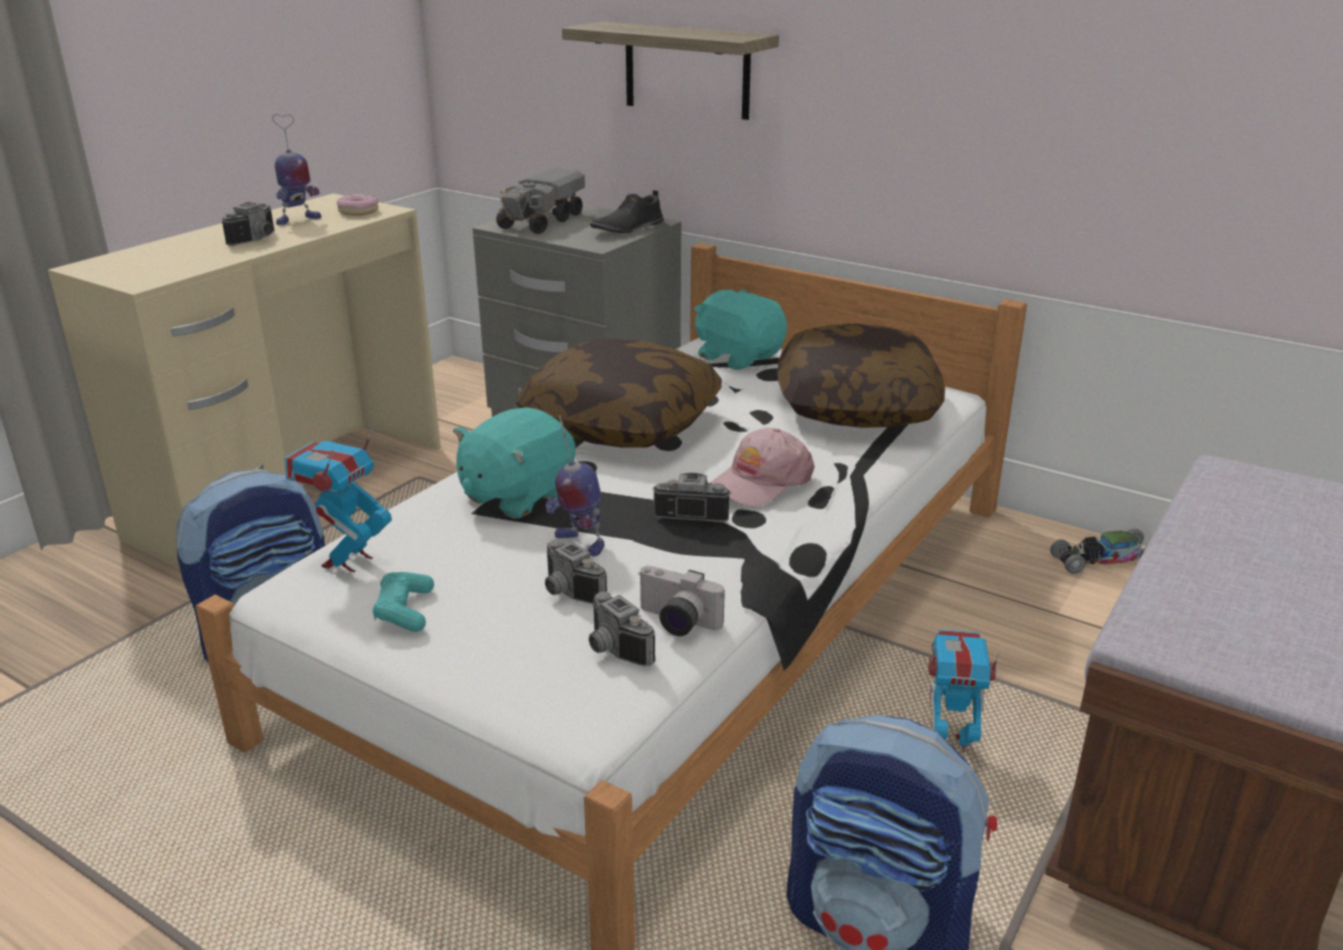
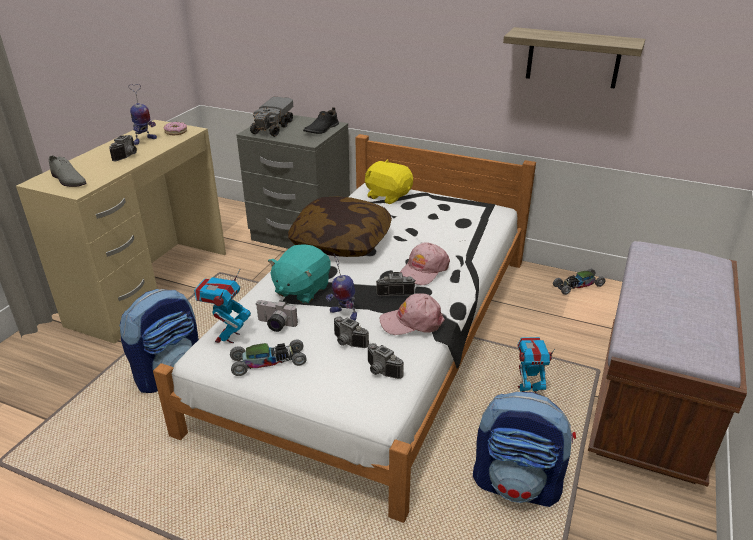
camera: 10 degrees left, 5 degrees up
(136, 266) = (67, 180): none -> grey shoe
(405, 611) = (268, 362): turquoise game controller -> toy car
(675, 623) = (406, 353): camera -> camera (275, 325)
(687, 70) = (348, 43): shelf -> shelf (573, 58)
(706, 568) = (412, 322): none -> pink cap
(738, 357) = (388, 196): turquoise plush toy -> yellow plush toy
(856, 406) = (456, 221): pillow -> none

